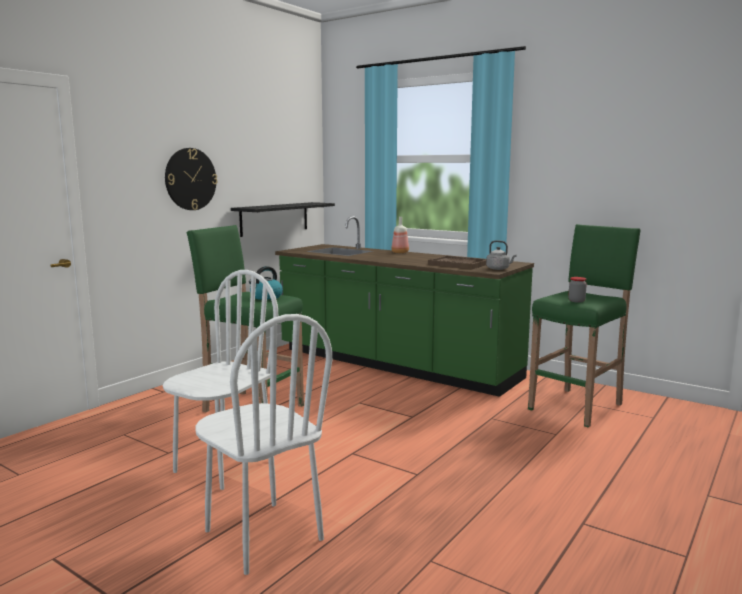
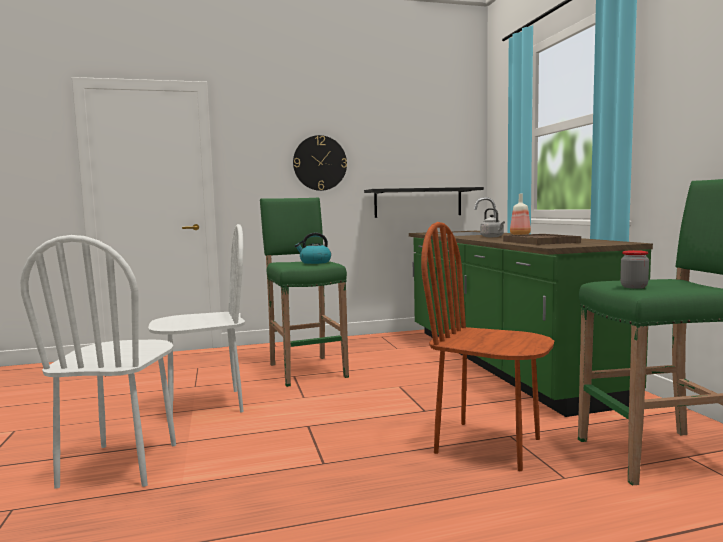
camera: 40 degrees right, 5 degrees down
(490, 428) = (488, 445): none -> brown chair
(499, 269) = (572, 245): grey kettle -> grey kettle (492, 237)

